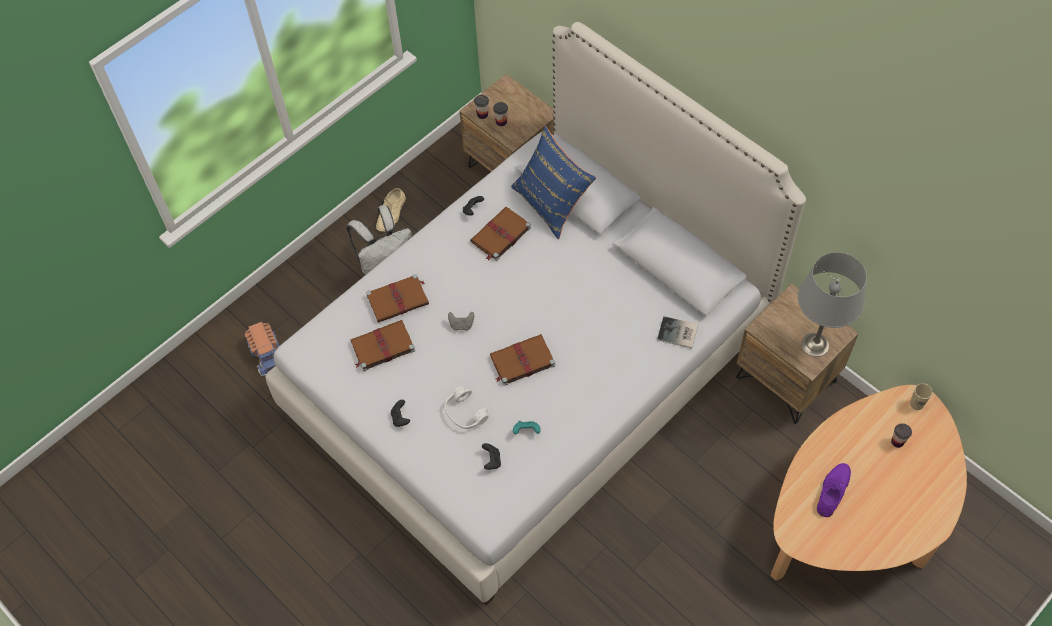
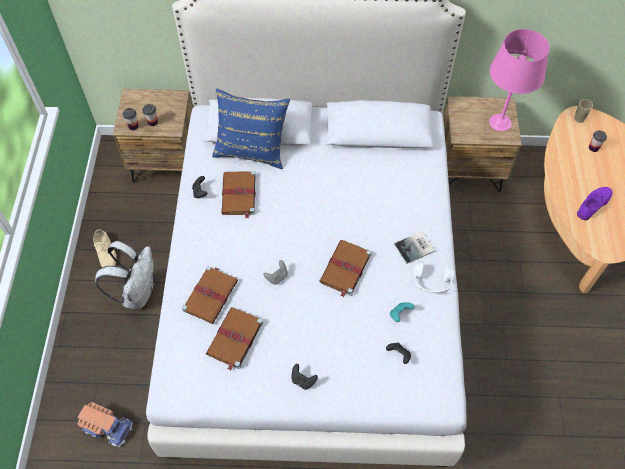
camera: 45 degrees left, 0 degrees up
(465, 413) = (345, 337): white headphones -> white headphones (431, 281)
(678, 334) = (424, 173): book -> book (415, 248)
(814, 344) = (499, 122): grey table lamp -> pink table lamp
(832, 490) = (593, 204): purple shoe -> purple shoe turned 60 degrees clockwise

